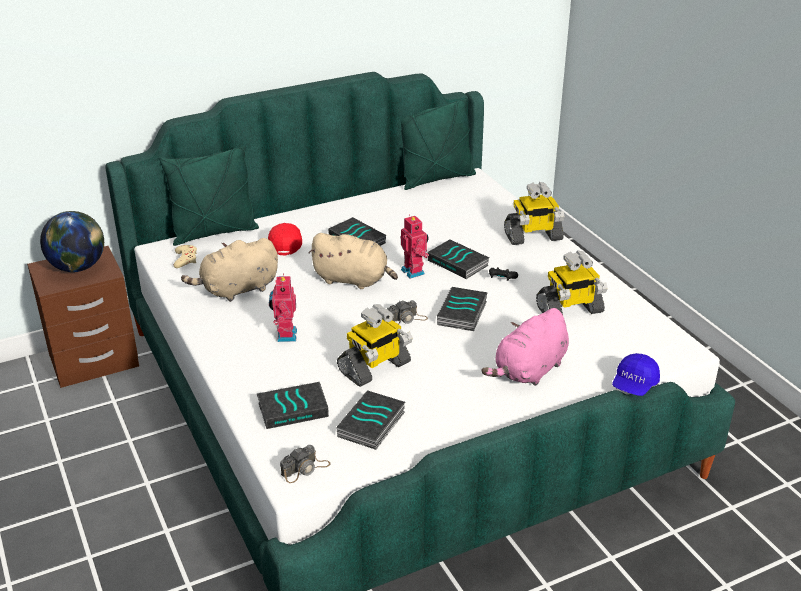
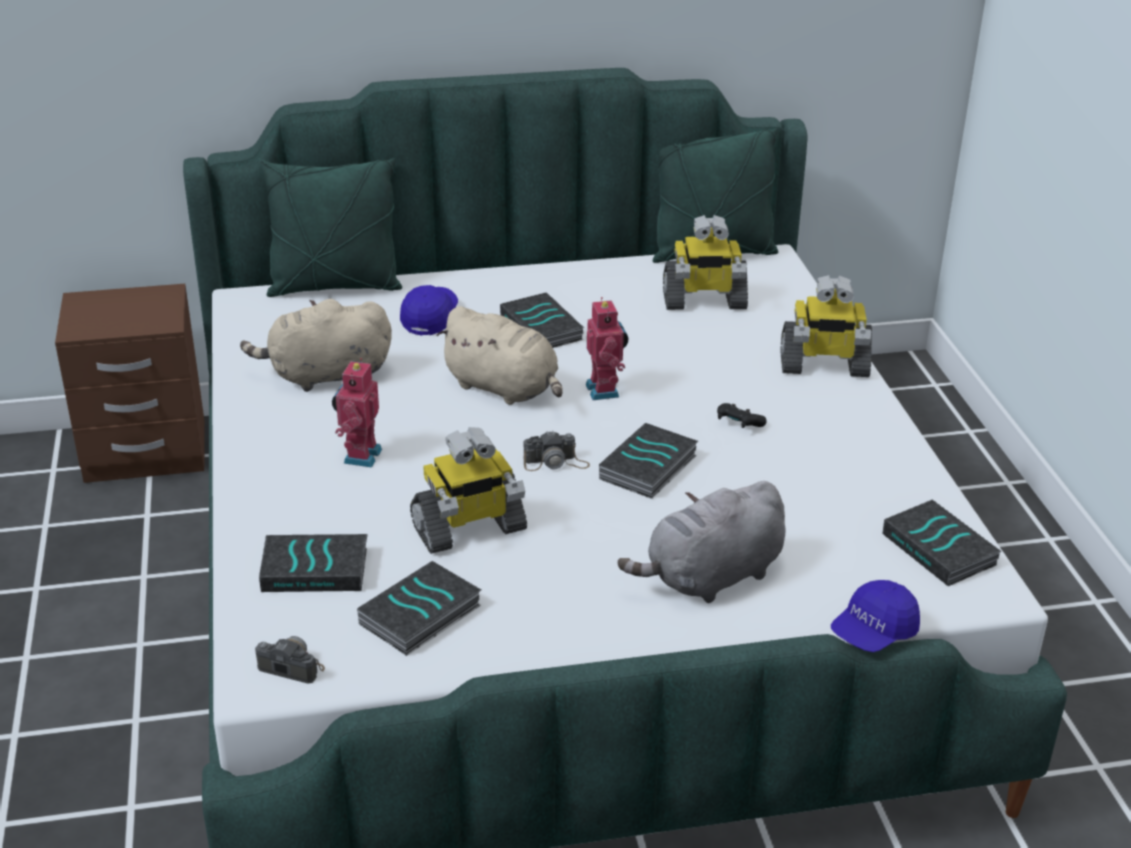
camera: 15 degrees right, 0 degrees up
(78, 268) = (127, 309): globe -> none
(185, 259) = (274, 319): beige game controller -> none
(285, 244) = (430, 318): red cap -> blue cap
(305, 469) = (287, 664): camera -> camera turned 135 degrees counterclockwise
(459, 263) = (682, 388): book -> book (941, 549)
(529, 371) = (710, 578): pink plush toy -> grey plush toy
(569, 310) = (825, 492): toy robot -> toy robot (703, 301)

